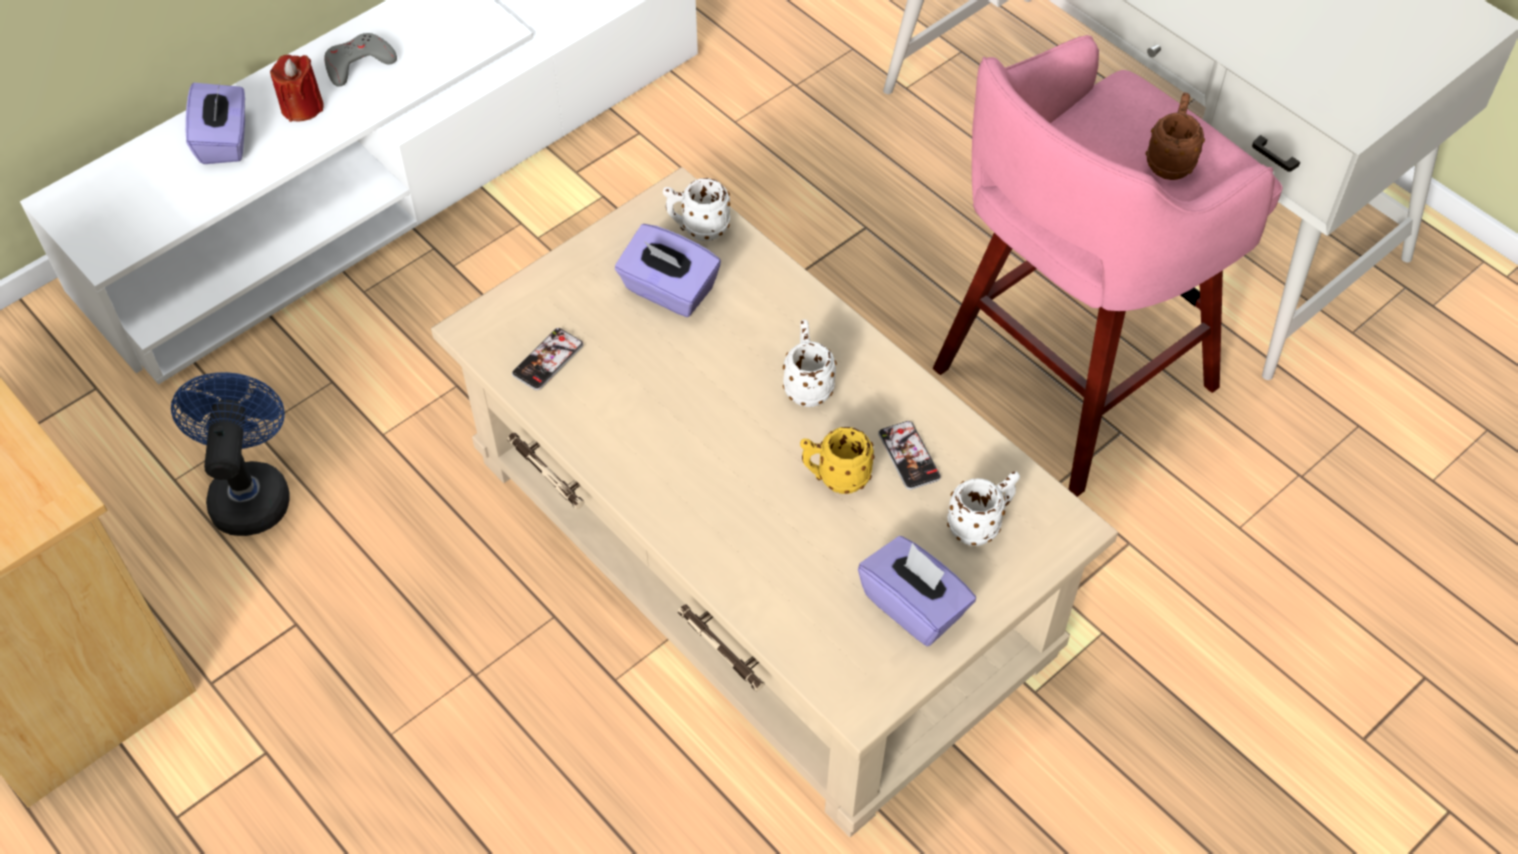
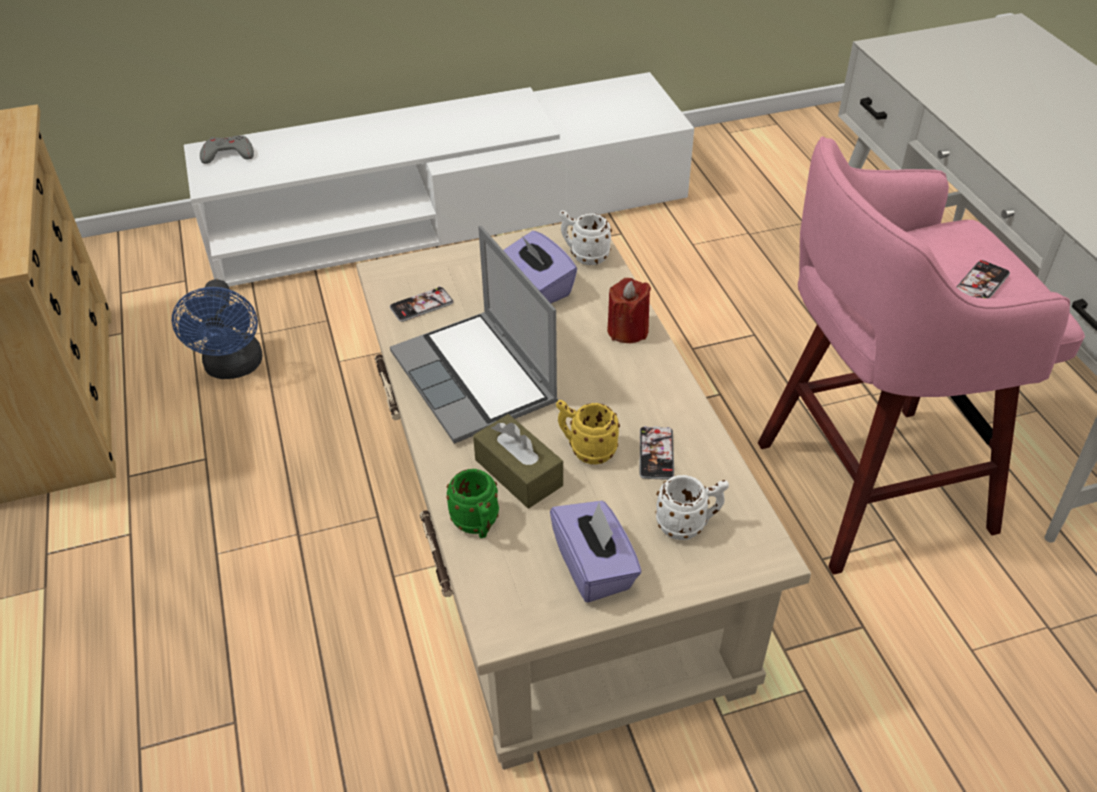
camera: 25 degrees right, 10 degrees down
(225, 140) = (324, 144): purple tissue box -> none
(250, 491) = (233, 368): blue fan -> blue fan turned 150 degrees clockwise
(302, 107) = (384, 138): red candle -> red candle (627, 330)
(358, 64) = (435, 124): grey game controller -> grey game controller (228, 154)
(669, 434) = (476, 379): none -> laptop
(773, 606) = (477, 525): none -> green mug
(780, 530) = (518, 472): none -> brown tissue box
(807, 384) = (603, 378): white mug -> none
(1170, 160) = (981, 283): brown mug -> phone

